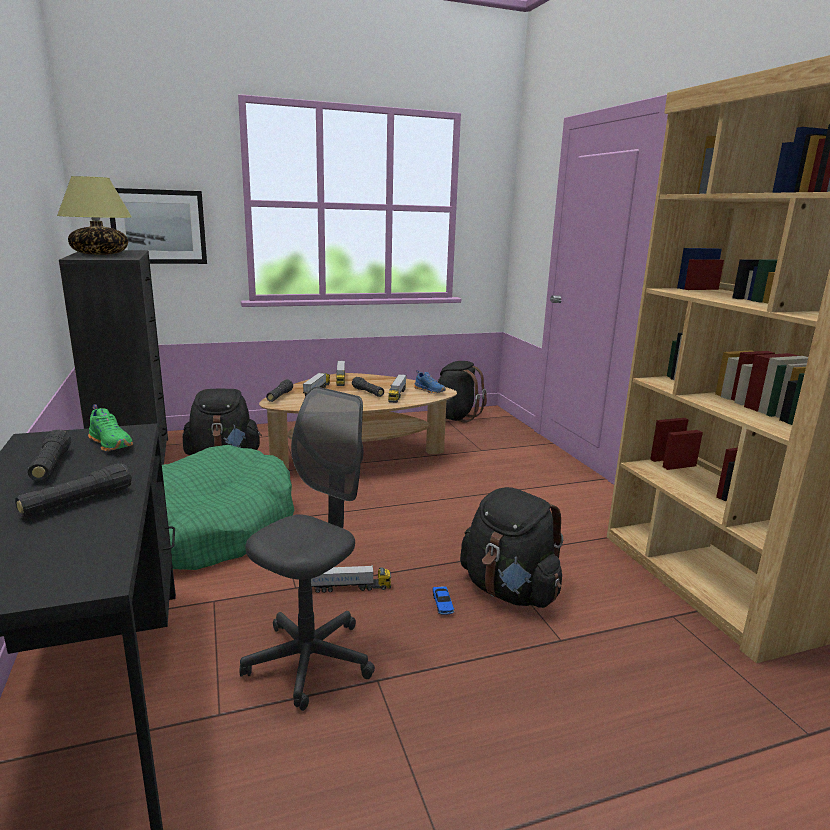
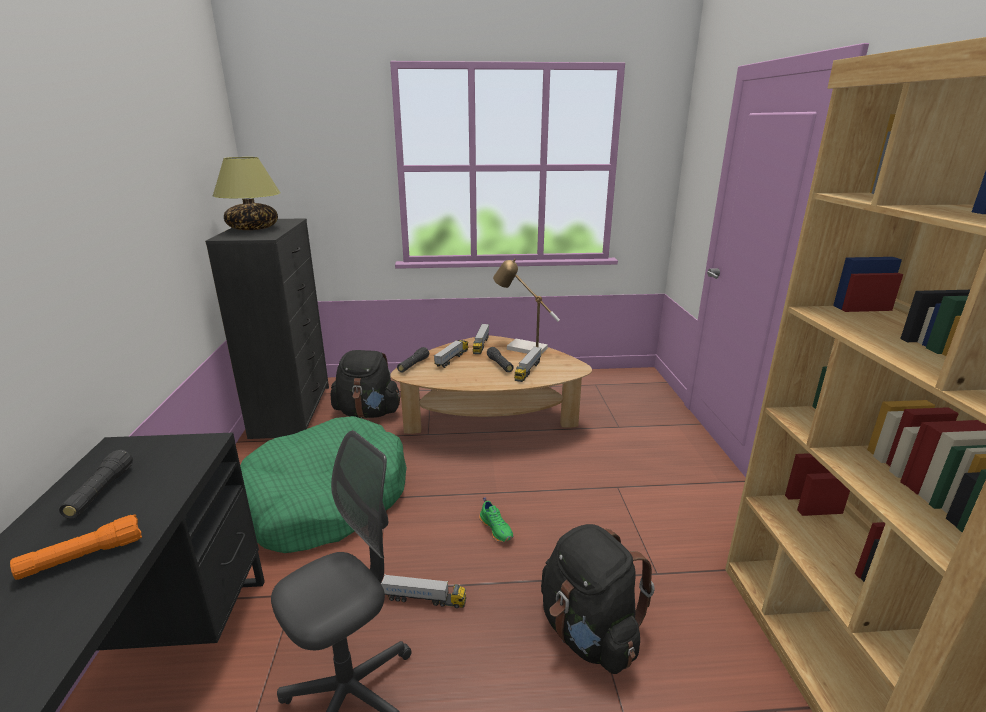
camera: 15 degrees right, 5 degrees up
(77, 502) = (83, 557): black flashlight -> orange flashlight
(112, 443) = (173, 462): green shoe -> green shoe (497, 529)
(158, 227) = (319, 194): picture -> none
(382, 380) = (521, 348): none -> table lamp
(430, 390) = (564, 366): blue shoe -> none
(442, 604) = (510, 640): toy car -> none
(455, 417) = (605, 380): black backpack -> none

